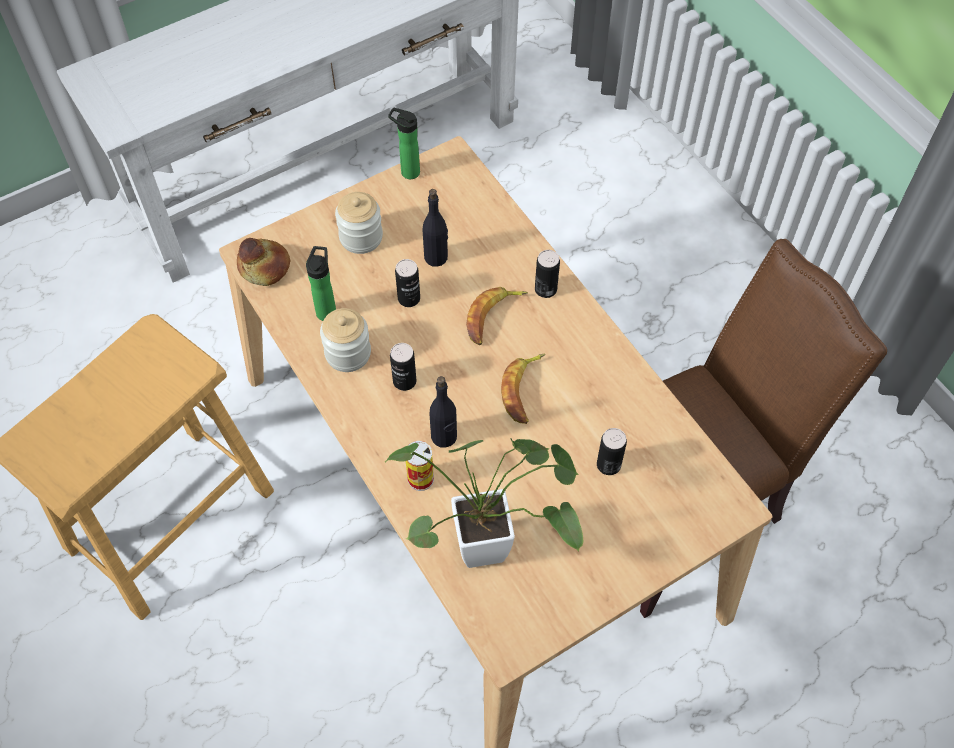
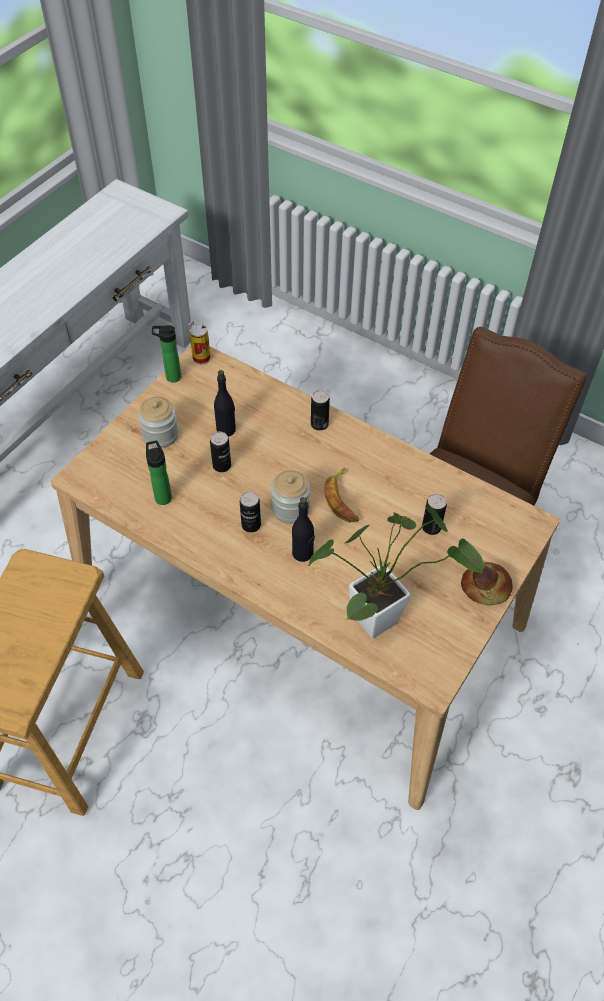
camera: 25 degrees left, 5 degrees down
(264, 268) = (95, 483): bread -> bread (485, 588)
(348, 353) = (196, 521): jar -> jar (290, 509)
(420, 479) = (302, 589): can -> can (201, 358)
(493, 317) = (292, 457): banana -> none

